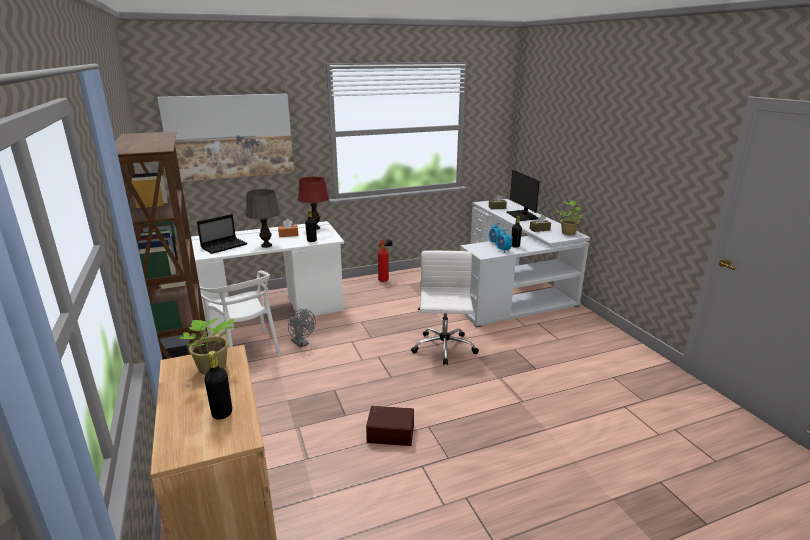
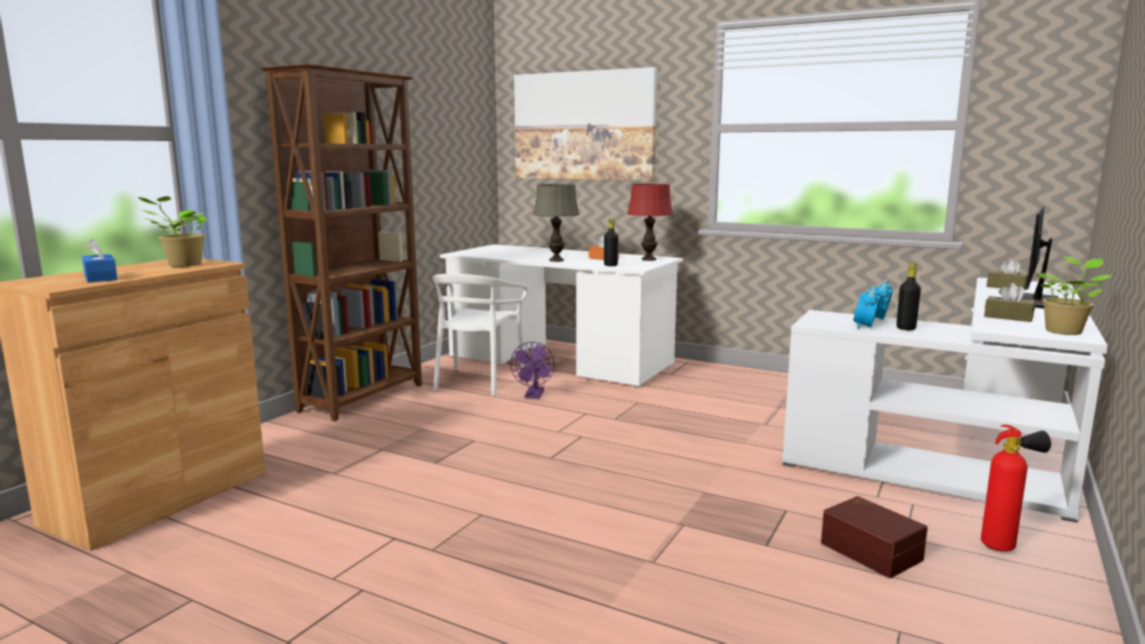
camera: 50 degrees right, 10 degrees down
(222, 413) = (100, 278): black bottle -> blue tissue box
(225, 246) = (521, 254): laptop -> none
(302, 343) = (534, 396): grey fan -> purple fan
(385, 280) = (763, 378): fire extinguisher -> fire extinguisher (1004, 547)
(390, 432) = (437, 497): brown storage box -> brown storage box (872, 550)
(444, 348) = (678, 464): white office chair -> none

